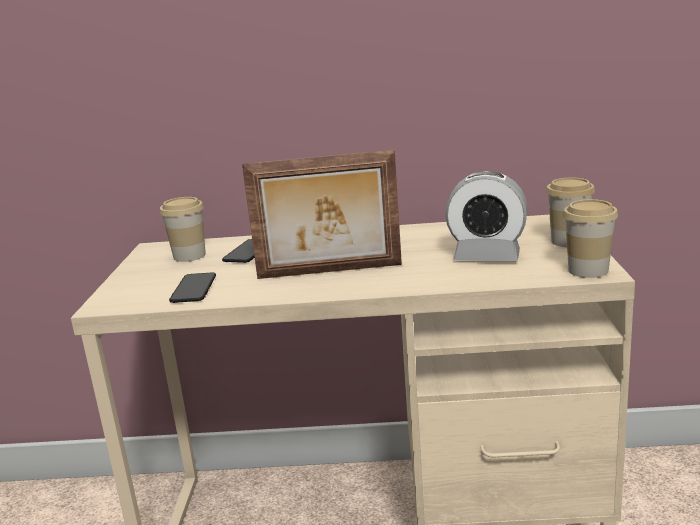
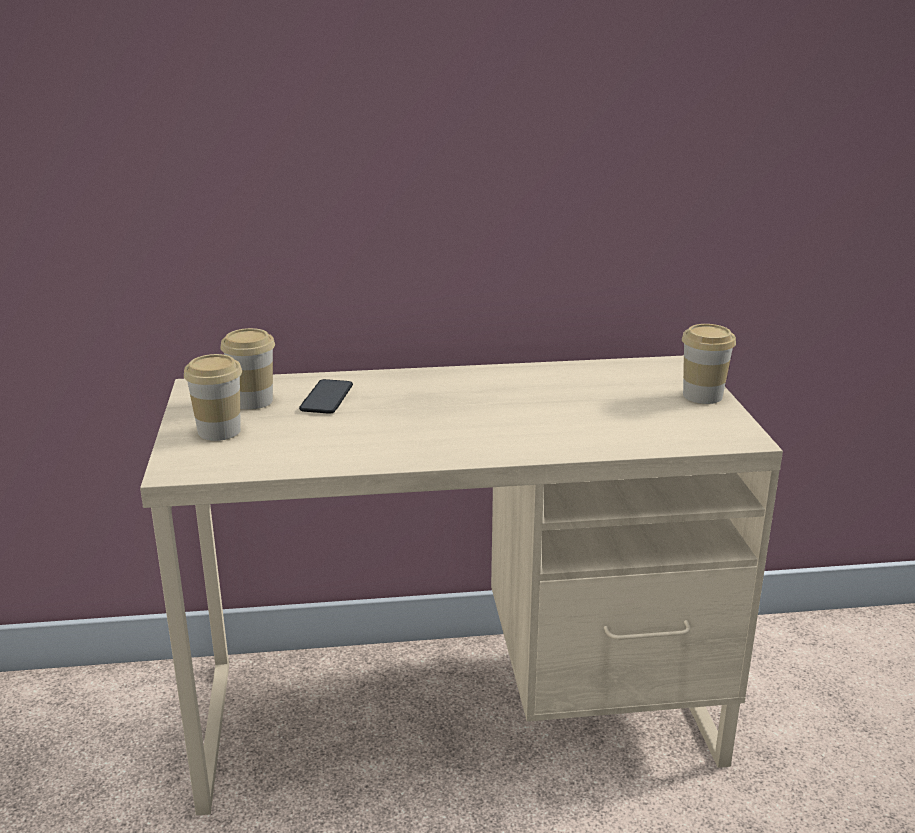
camera: 10 degrees left, 5 degrees up
(194, 289) = (280, 450): phone -> none
(329, 272) = (439, 430): picture frame -> none
(487, 256) = (616, 414): alarm clock -> none
(588, 270) = (731, 436): cup -> cup (219, 431)

